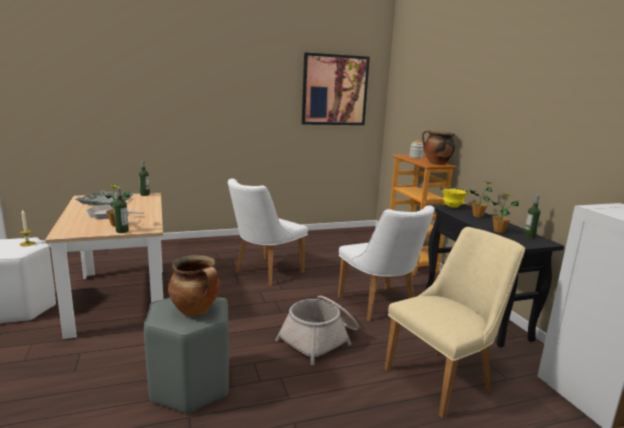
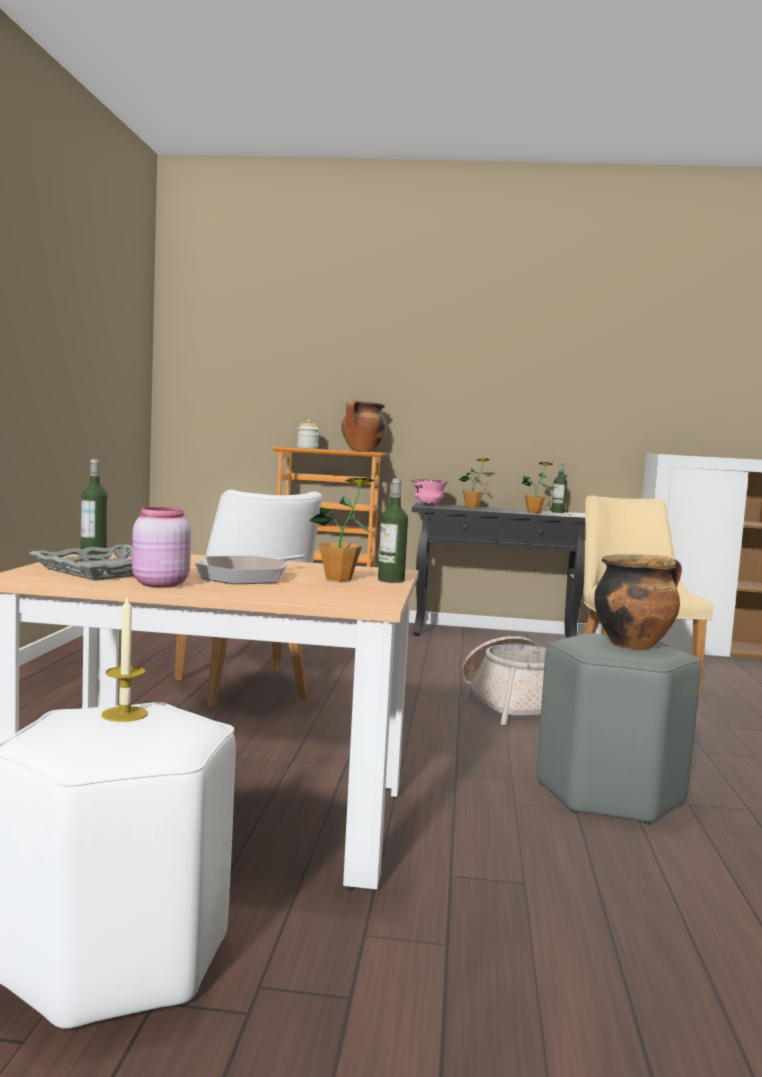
camera: 65 degrees left, 10 degrees down
(81, 209) = (159, 584): none -> pink jar
(334, 90) = (111, 332): picture -> none
(380, 307) = (445, 662): white chair -> none
(452, 207) = (428, 505): yellow bowl -> pink bowl

